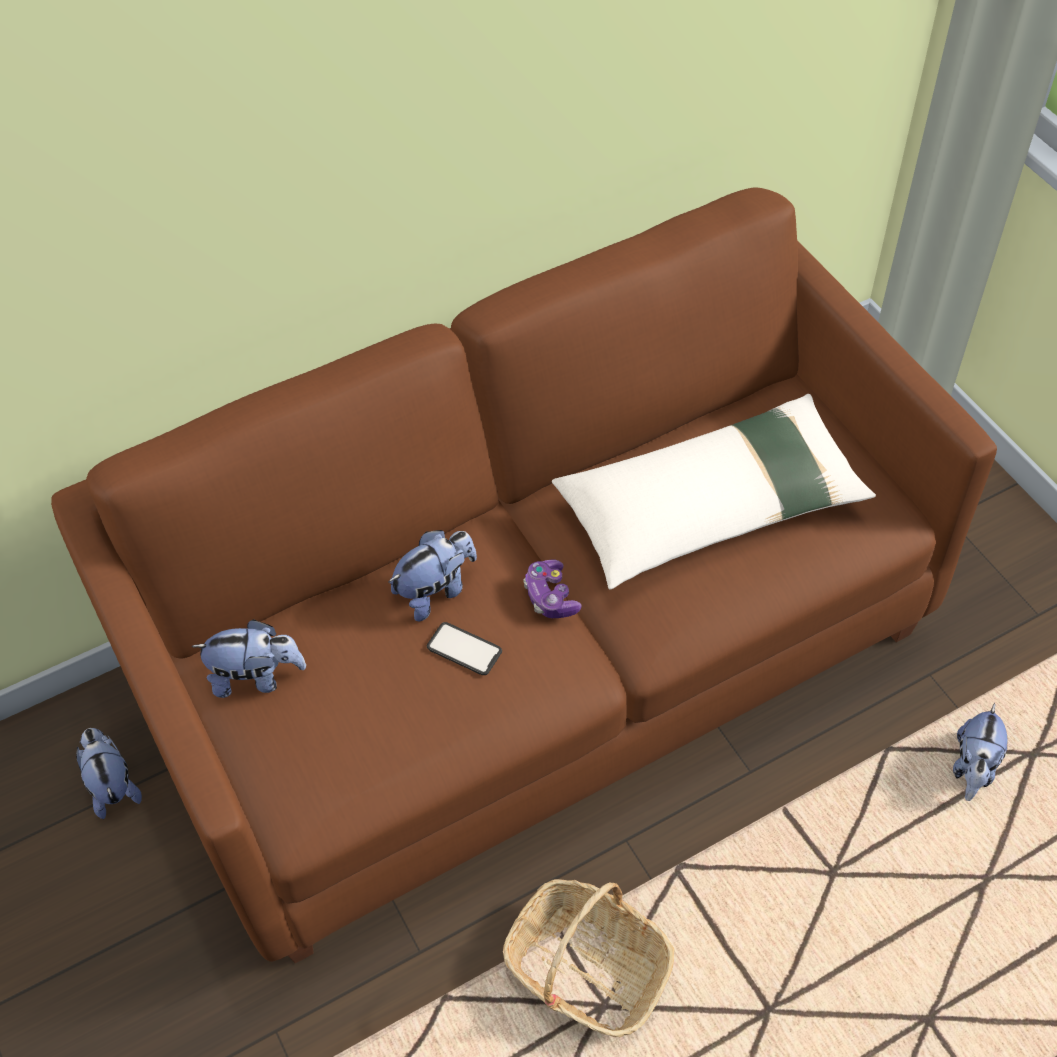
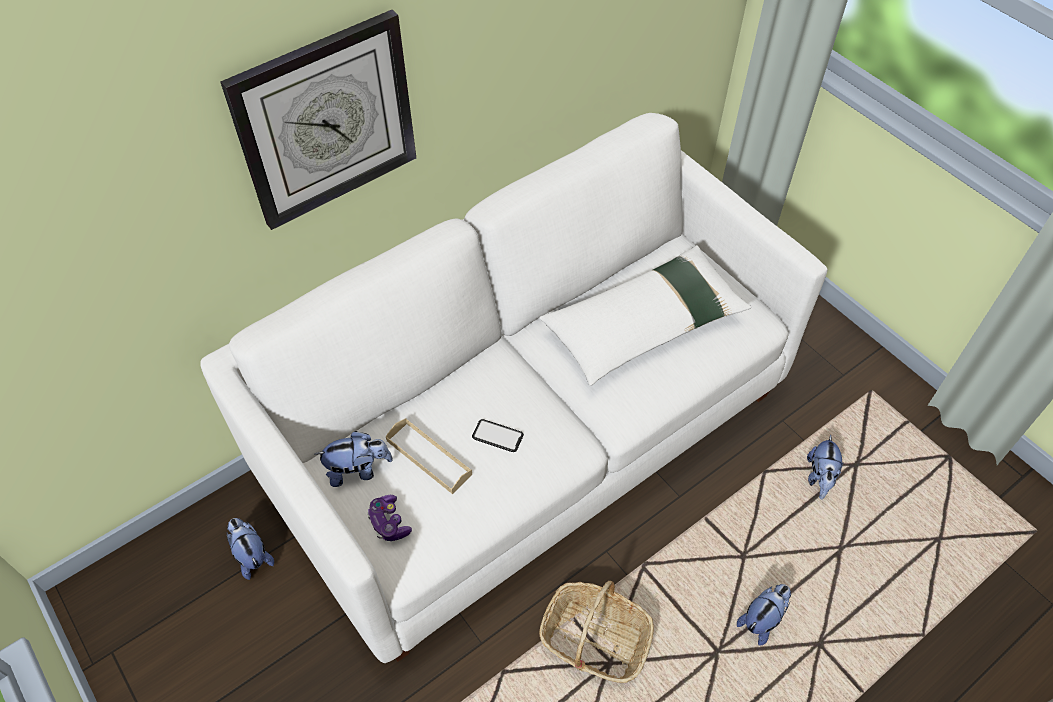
camera: 10 degrees left, 0 degrees up
(247, 169) = (326, 121): none -> wall clock
(359, 670) = (429, 457): none -> beige tray
(436, 590) = (471, 398): plush toy -> plush toy (762, 620)
(533, 656) = (525, 436): brown sofa -> white sofa
(550, 596) = (548, 395): game controller -> game controller (389, 522)

